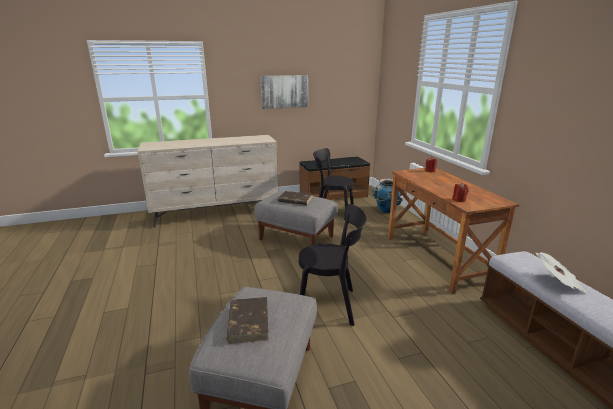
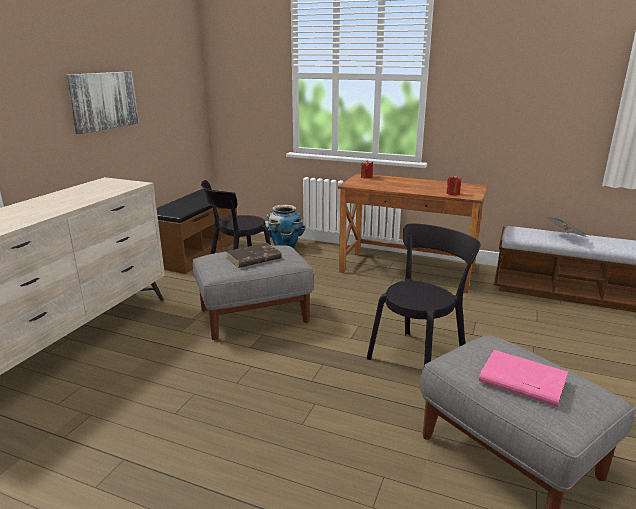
camera: 50 degrees left, 0 degrees up
(248, 321) = (521, 382): brown book -> pink book

